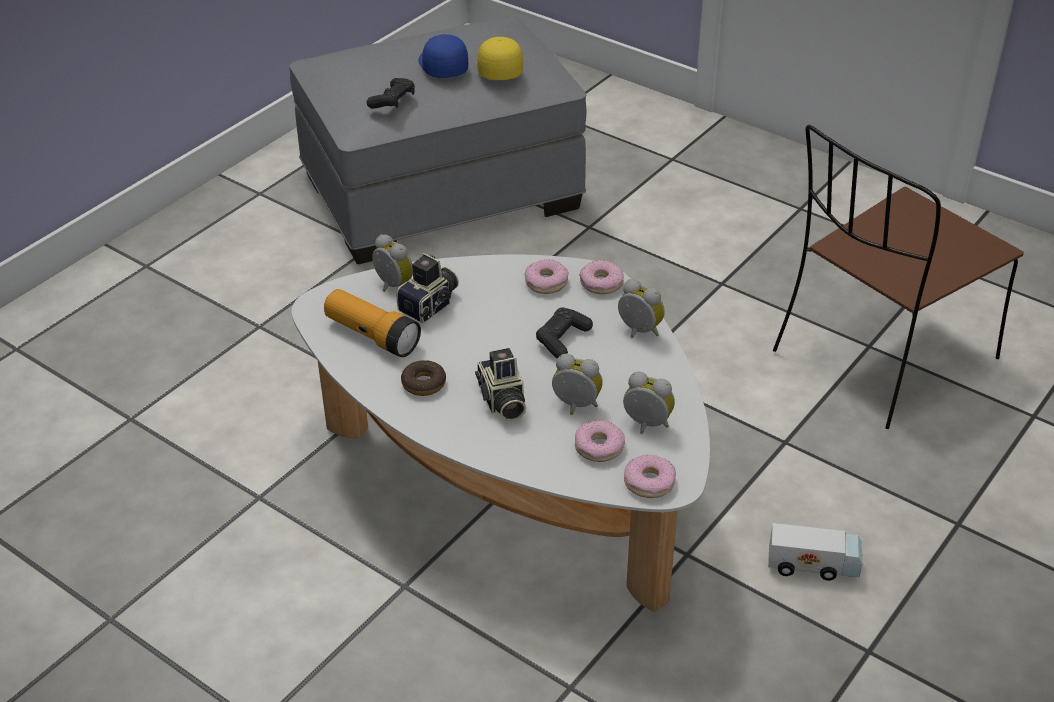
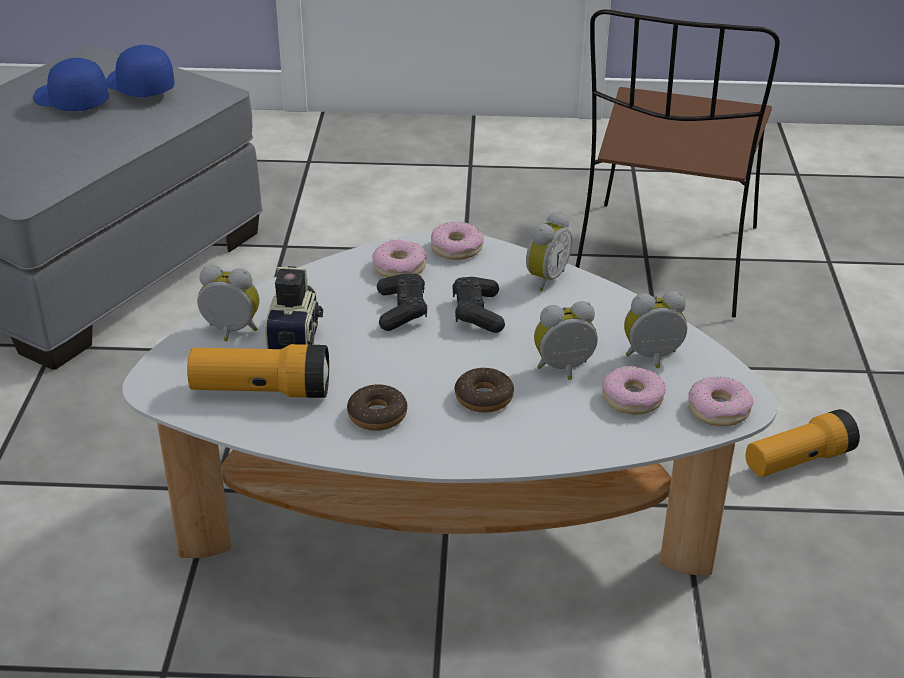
camera: 35 degrees left, 5 degrees down
(393, 101) = (46, 148): black game controller -> black game controller (402, 310)
(498, 68) = (139, 87): yellow cap -> blue cap
(501, 402) = (484, 398): camera -> donut
(638, 332) = (544, 278): alarm clock -> alarm clock turned 120 degrees clockwise
(813, 565) = (798, 461): toy truck -> flashlight

